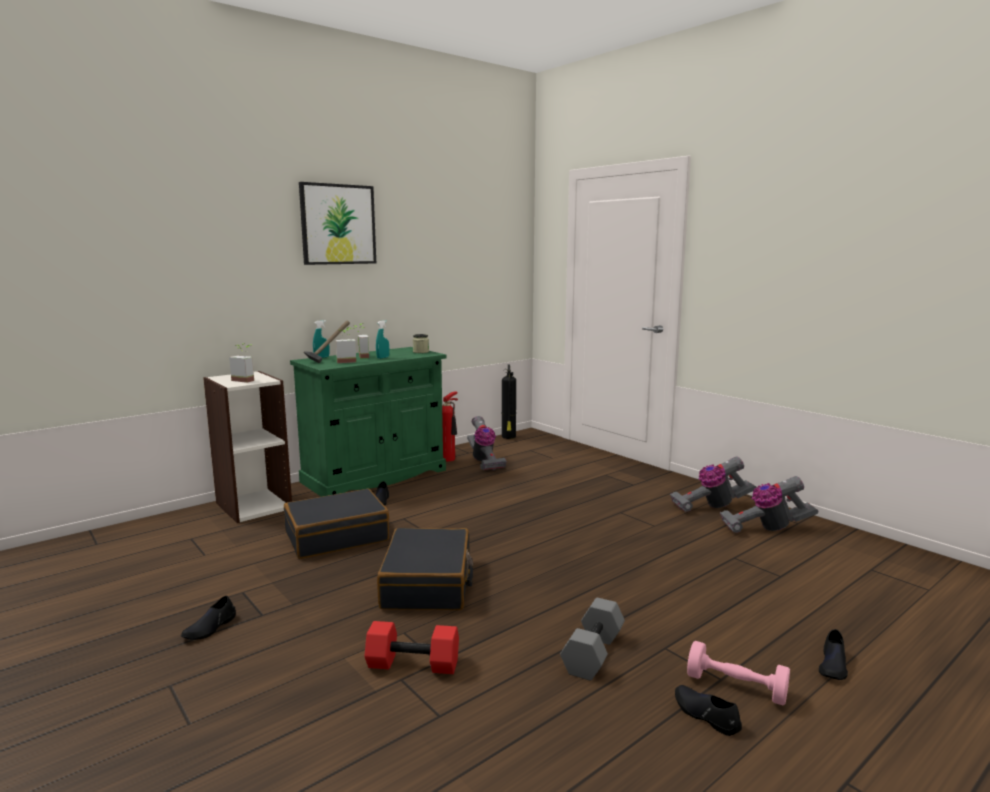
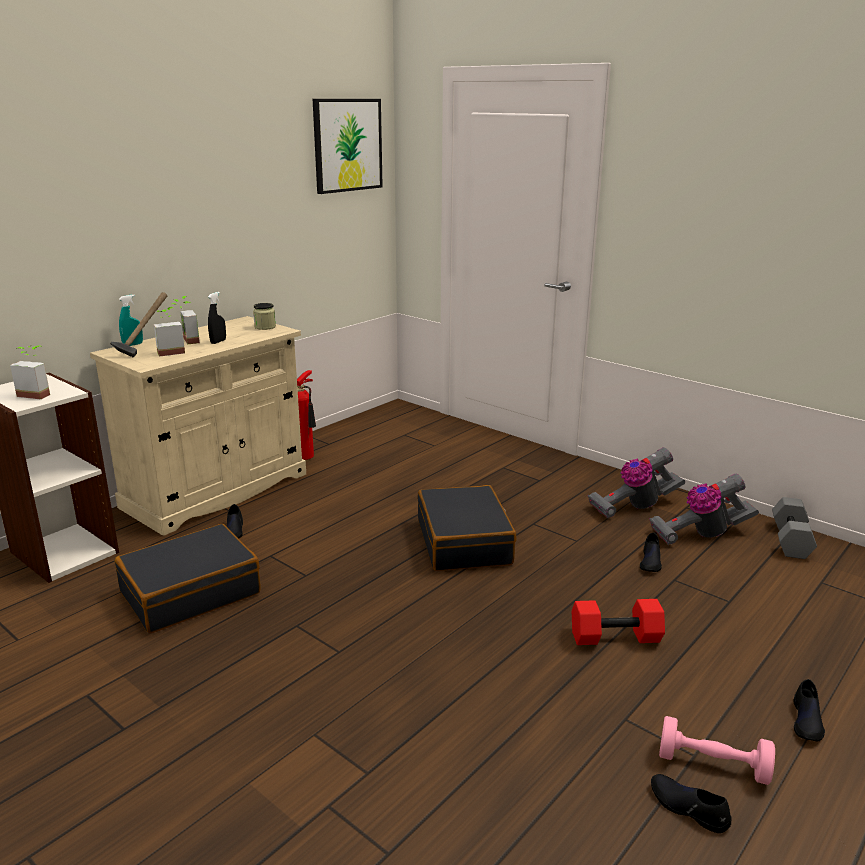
camera: 10 degrees left, 10 degrees up
(210, 628) = (57, 758): black shoe -> black shoe (650, 561)
(338, 224) = (138, 157): picture -> picture (347, 145)
(375, 476) = (216, 490): green cabinet -> beige cabinet
(383, 357) = (218, 341): turquoise spray bottle -> black spray bottle
(414, 663) = (339, 780): red dumbbell -> red dumbbell (616, 636)
(428, 584) = (326, 656): black suitcase -> black suitcase (464, 542)
(484, 461) = (351, 456): vacuum cleaner -> none
(508, 437) = (373, 416): fire extinguisher -> none
(594, 654) = (548, 738): grey dumbbell -> grey dumbbell (792, 541)

